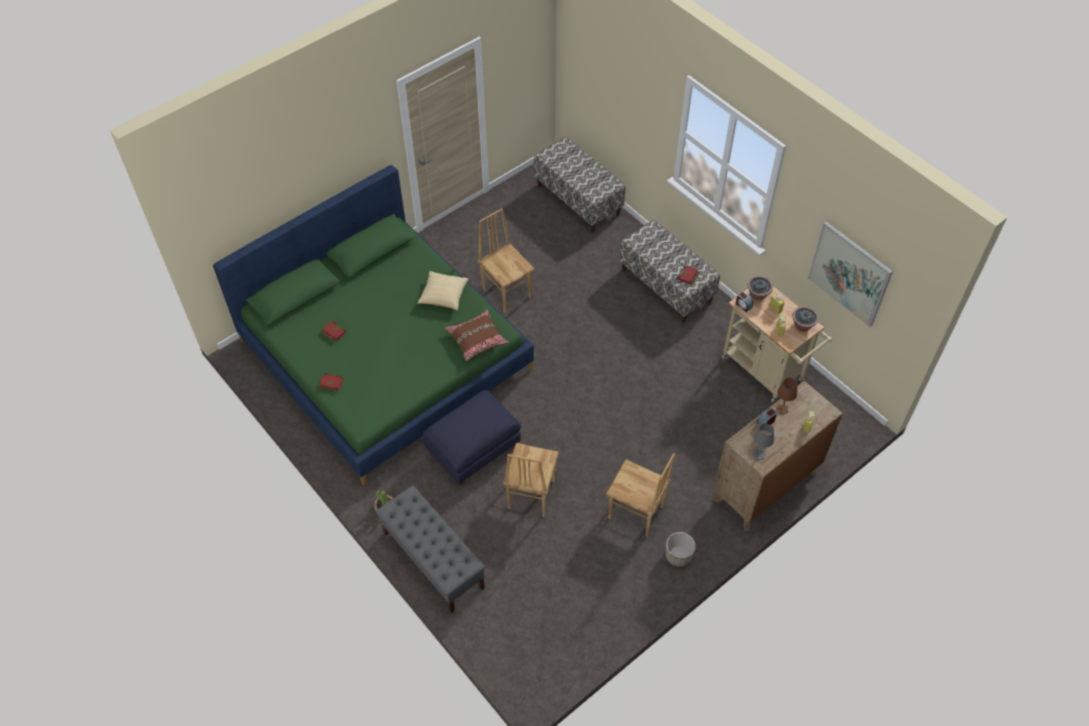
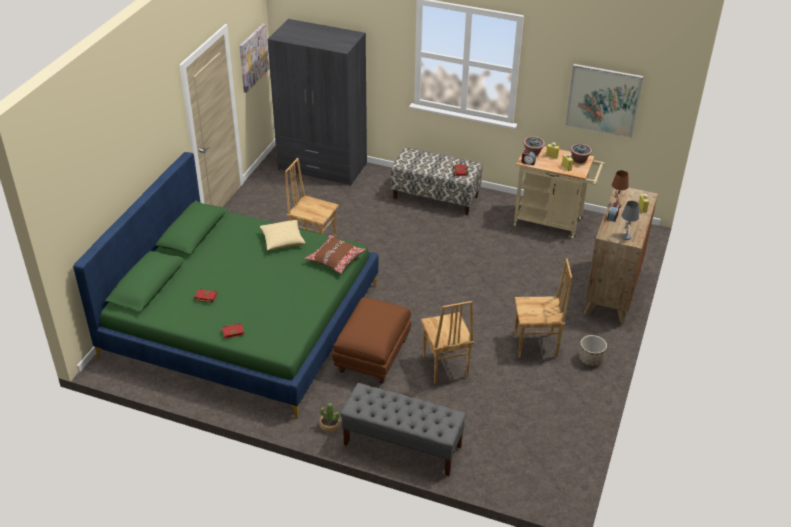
camera: 30 degrees left, 15 degrees down
(474, 449) = (373, 355): blue ottoman -> brown ottoman
(523, 68) = (253, 57): none -> picture
(578, 200) = (322, 166): bench -> grey wardrobe

